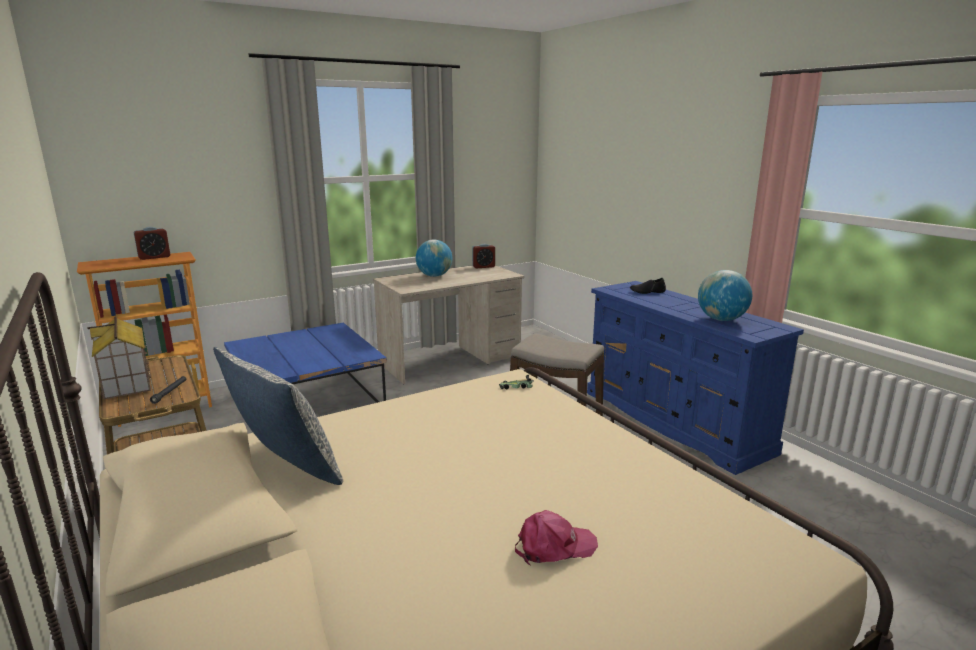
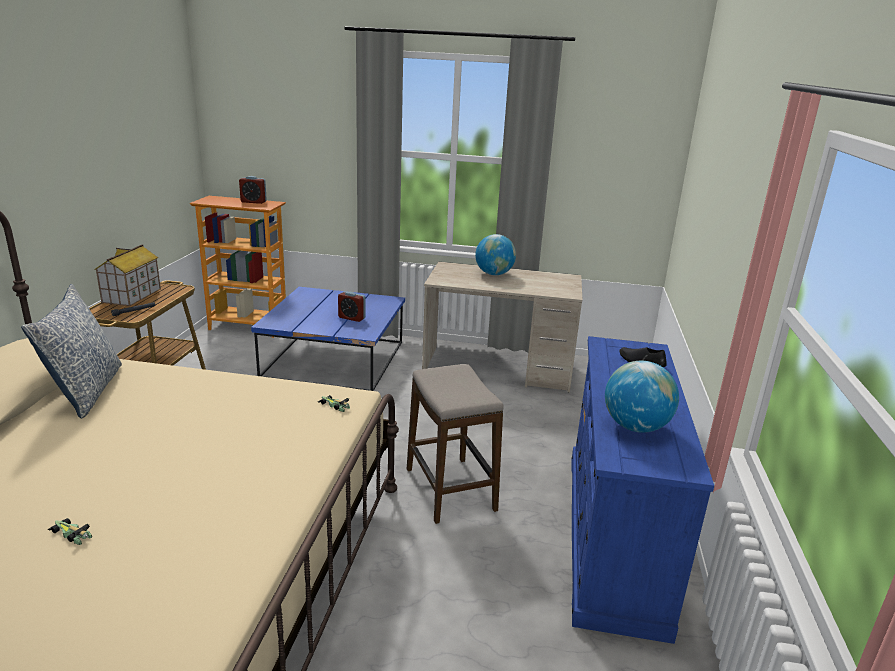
camera: 40 degrees right, 5 degrees up
(483, 267) = (564, 277): alarm clock -> alarm clock (351, 318)
(554, 546) = (72, 533): pink cap -> toy car

